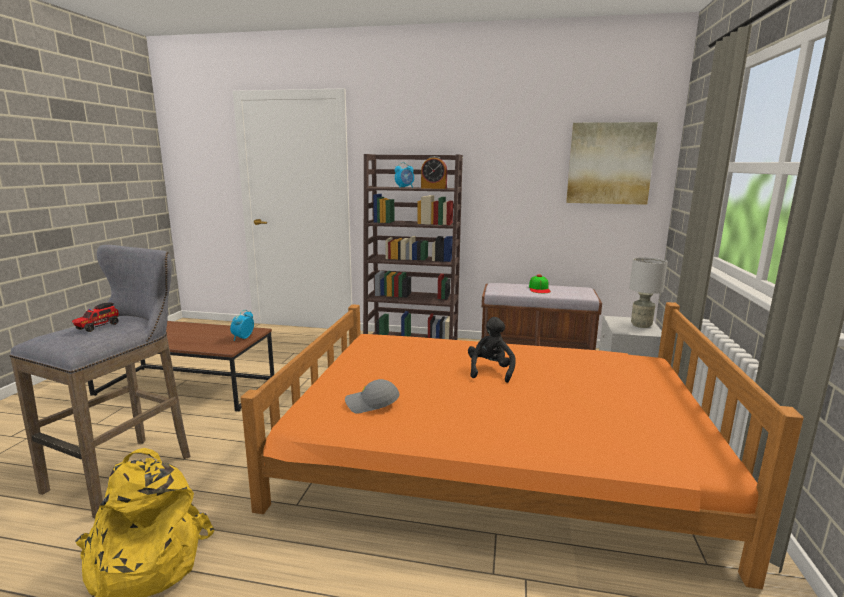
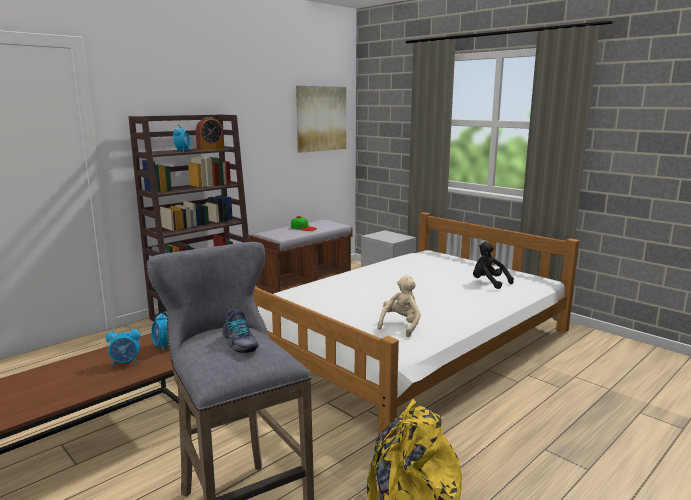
camera: 55 degrees left, 0 degrees up
(97, 327) = (239, 343): toy truck -> shoe
(208, 337) = (126, 362): none -> alarm clock
(372, 404) = (401, 325): grey cap -> beige plush toy
(490, 371) = (394, 285): black plush toy -> black plush toy (488, 283)
(491, 452) = (409, 343): orange bed -> white bed
(641, 325) = (392, 235): grey table lamp -> none

